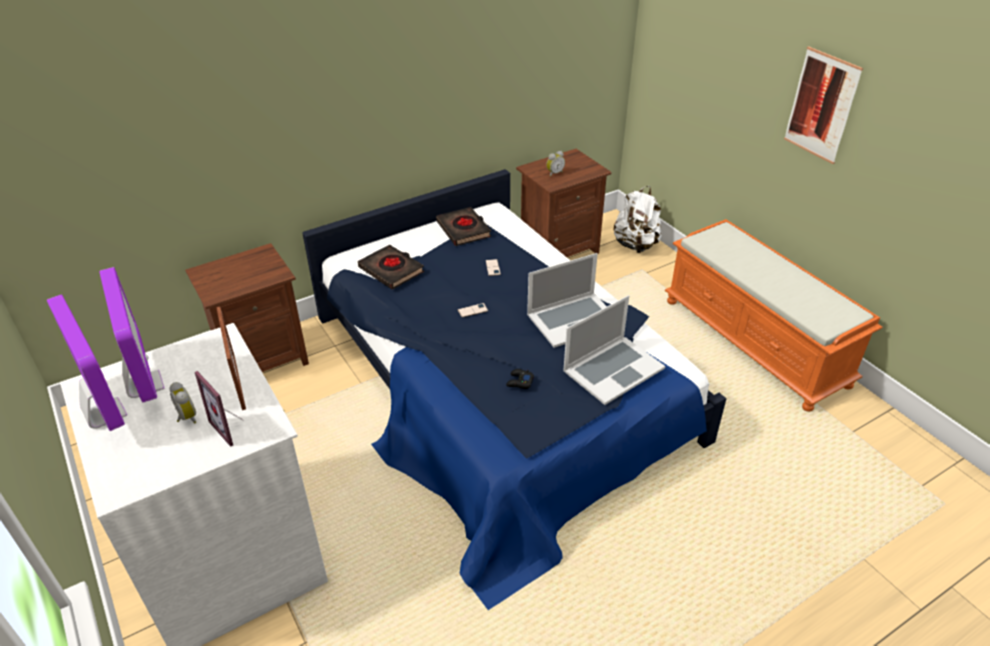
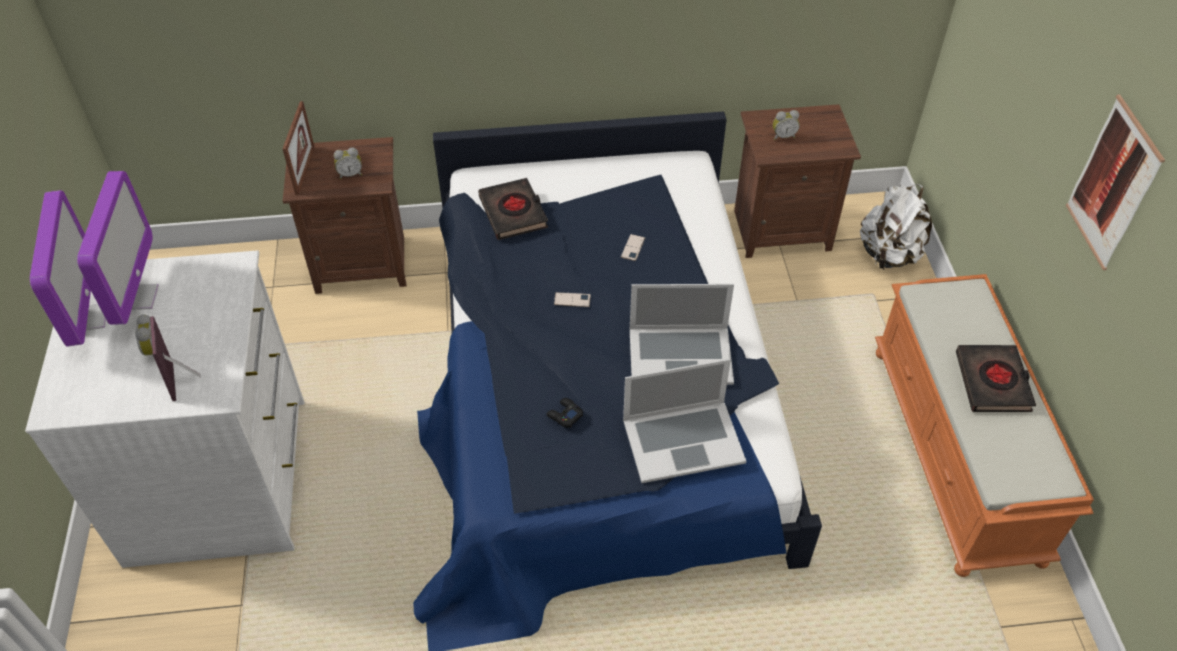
camera: 25 degrees right, 10 degrees up
(238, 382) = (221, 327): picture frame -> picture frame (305, 170)
(252, 274) = (350, 174): none -> alarm clock
(464, 230) = (632, 181): black book -> black book (993, 382)

